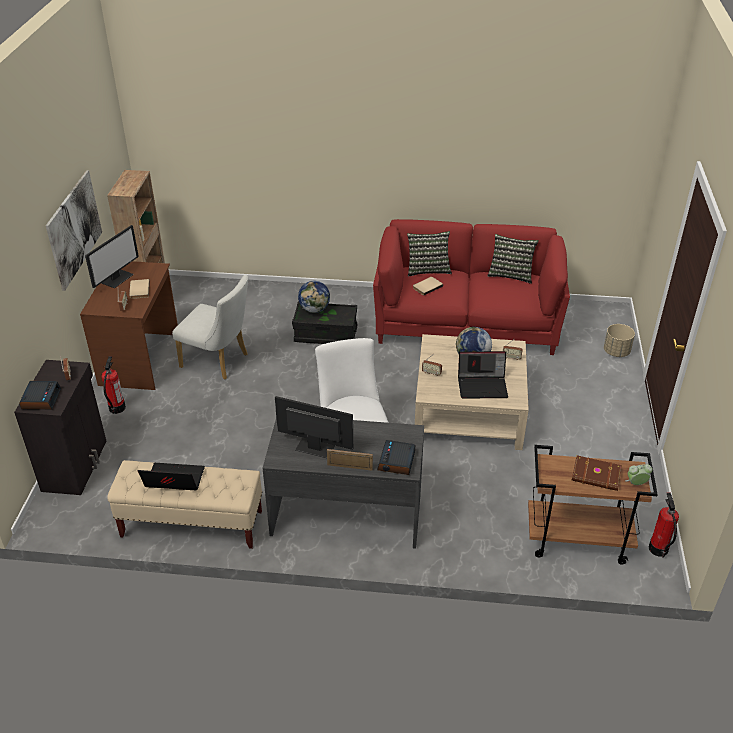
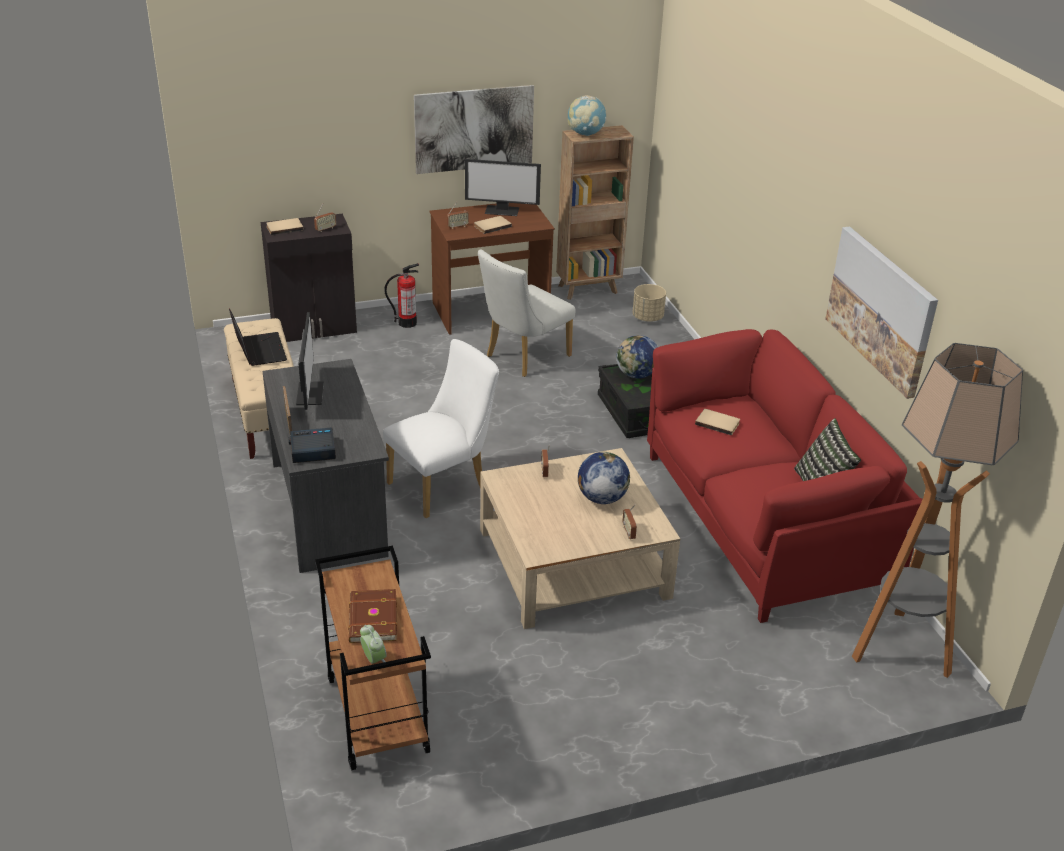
camera: 65 degrees right, 5 degrees down
(41, 399) = (284, 227): alarm clock -> beige book
(124, 187) = (585, 134): none -> globe
(219, 362) = (523, 358): white chair -> white chair turned 45 degrees clockwise
(428, 269) = (761, 416): pillow -> none
(483, 386) = (549, 518): laptop -> none
(485, 161) = (881, 309): none -> picture
(591, 316) = (900, 648): none -> floor lamp
(616, 352) = (828, 693): beige planter -> beige planter (647, 318)
(658, 549) = (398, 806): fire extinguisher -> none

